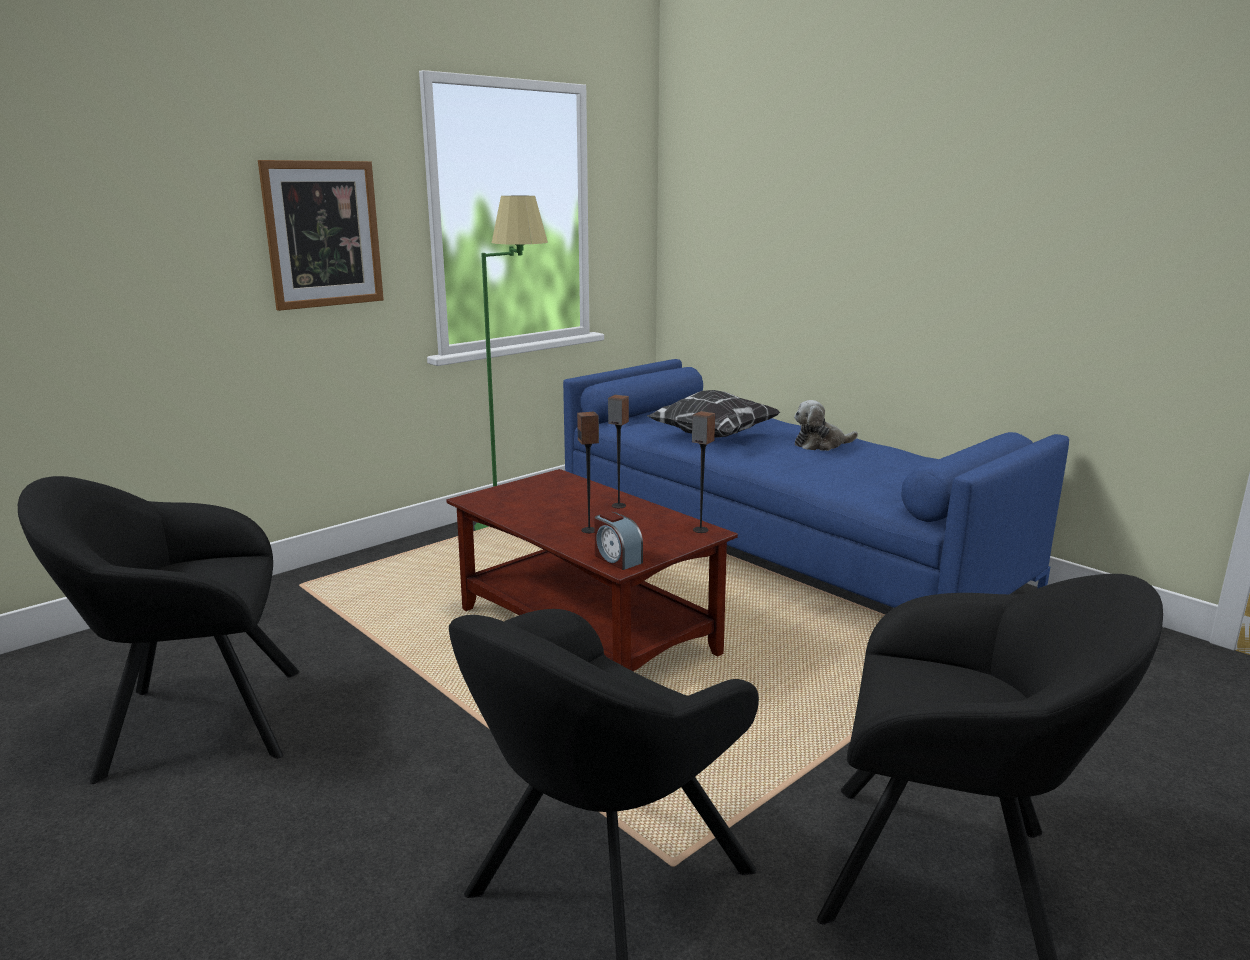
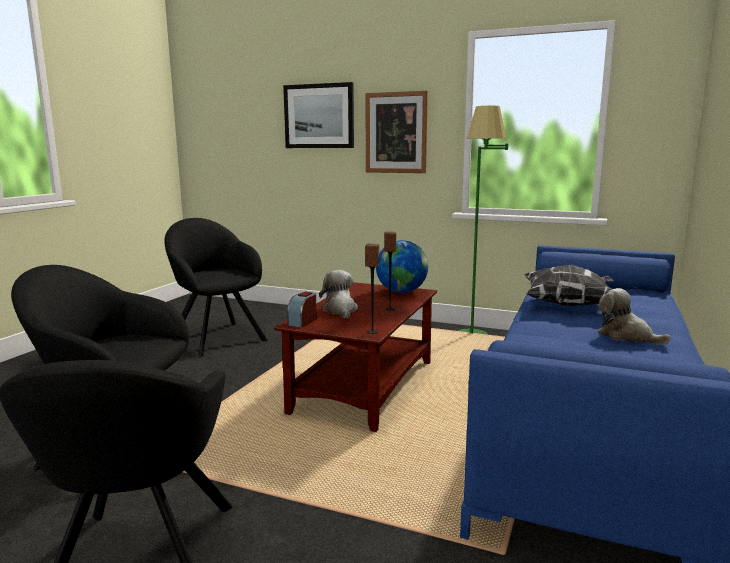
camera: 65 degrees right, 5 degrees down
(154, 204) = (319, 116): none -> picture
(545, 485) = (401, 292): none -> globe
(589, 530) = (340, 310): speaker -> plush toy

